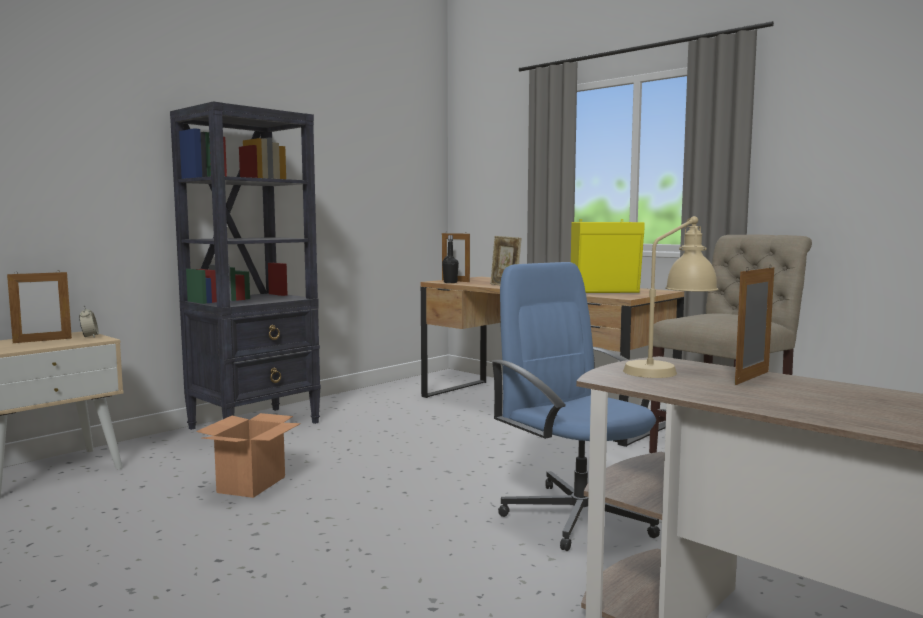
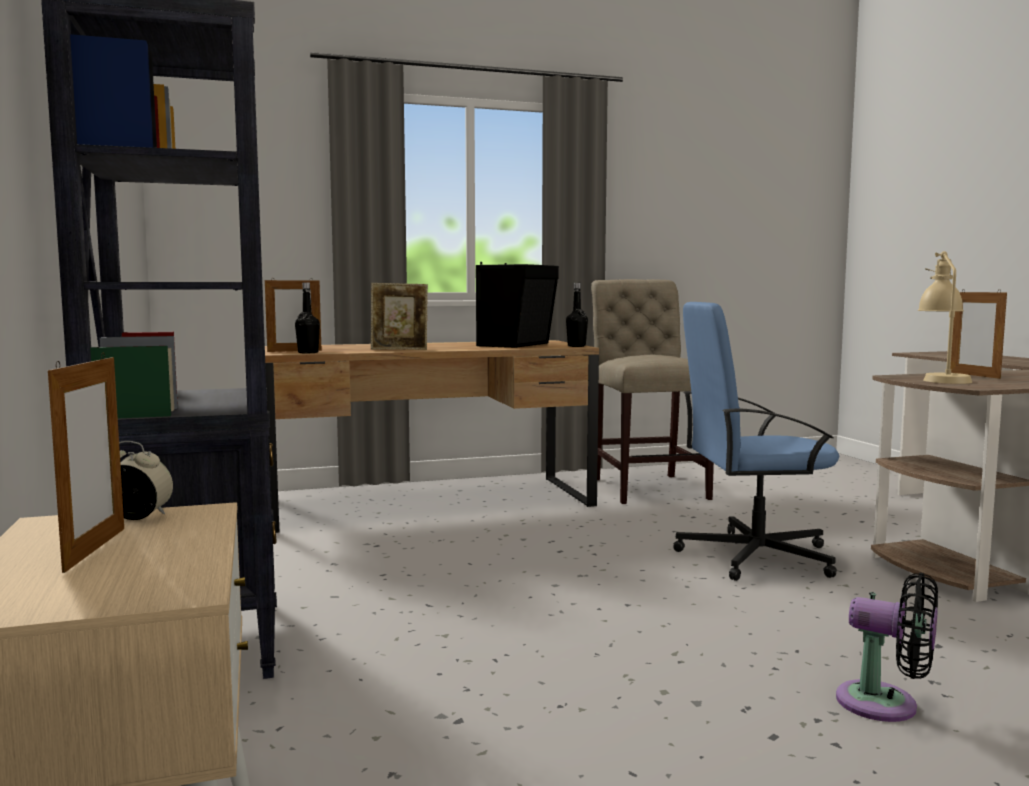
camera: 60 degrees left, 0 degrees up
(252, 484) = (498, 682): cardboard box -> none
(288, 592) = (885, 705): none -> black fan
(606, 291) = (517, 344): yellow speaker -> black speaker
(626, 297) = (576, 346): none -> black bottle

